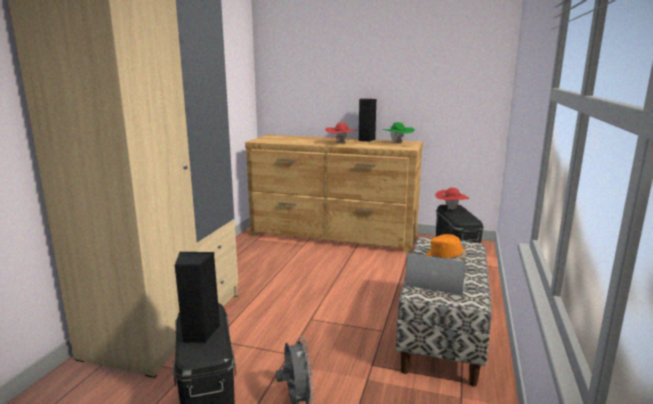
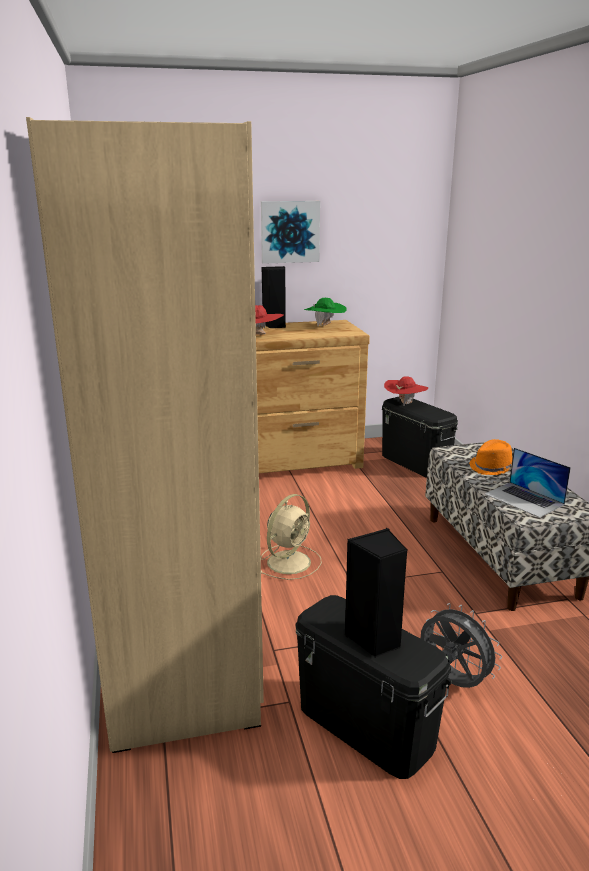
camera: 30 degrees left, 5 degrees up
(289, 295) = (290, 561): none -> beige fan
(383, 75) = (290, 232): none -> picture
(435, 282) = (524, 499): laptop -> laptop turned 120 degrees counterclockwise

